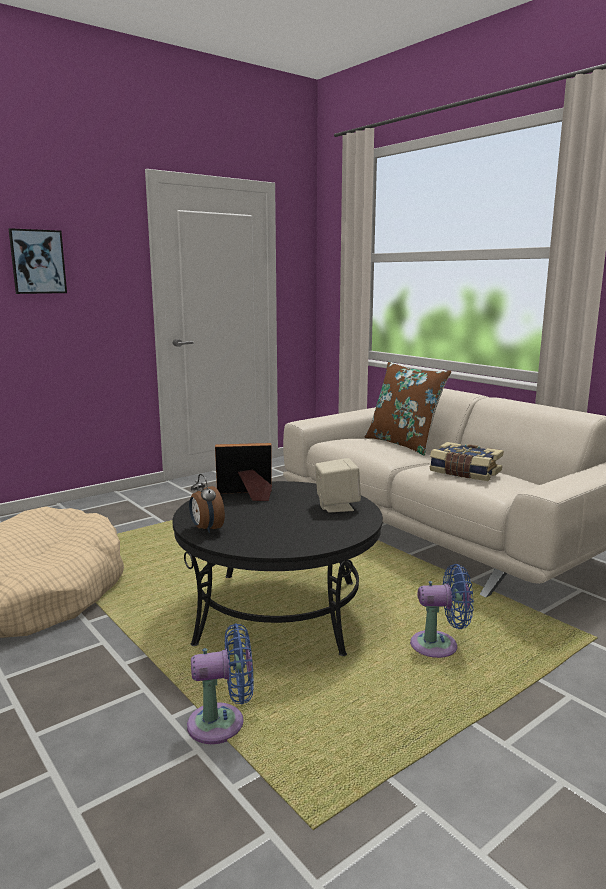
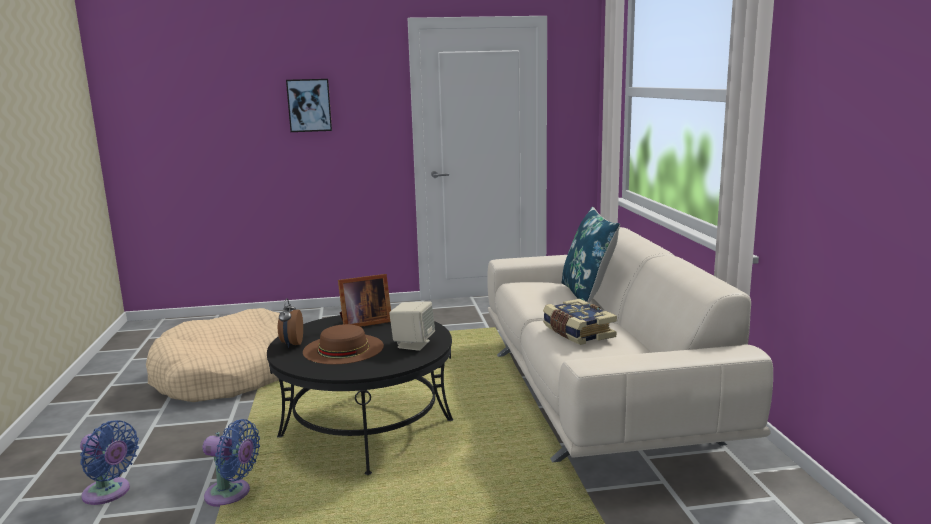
camera: 30 degrees right, 0 degrees up
(247, 495) = (363, 322): picture frame -> picture frame turned 135 degrees clockwise
(273, 523) = (343, 349): none -> brown hat
(404, 444) = (587, 295): brown pillow -> blue pillow
(439, 645) = (452, 490): blue fan -> blue fan (109, 493)

